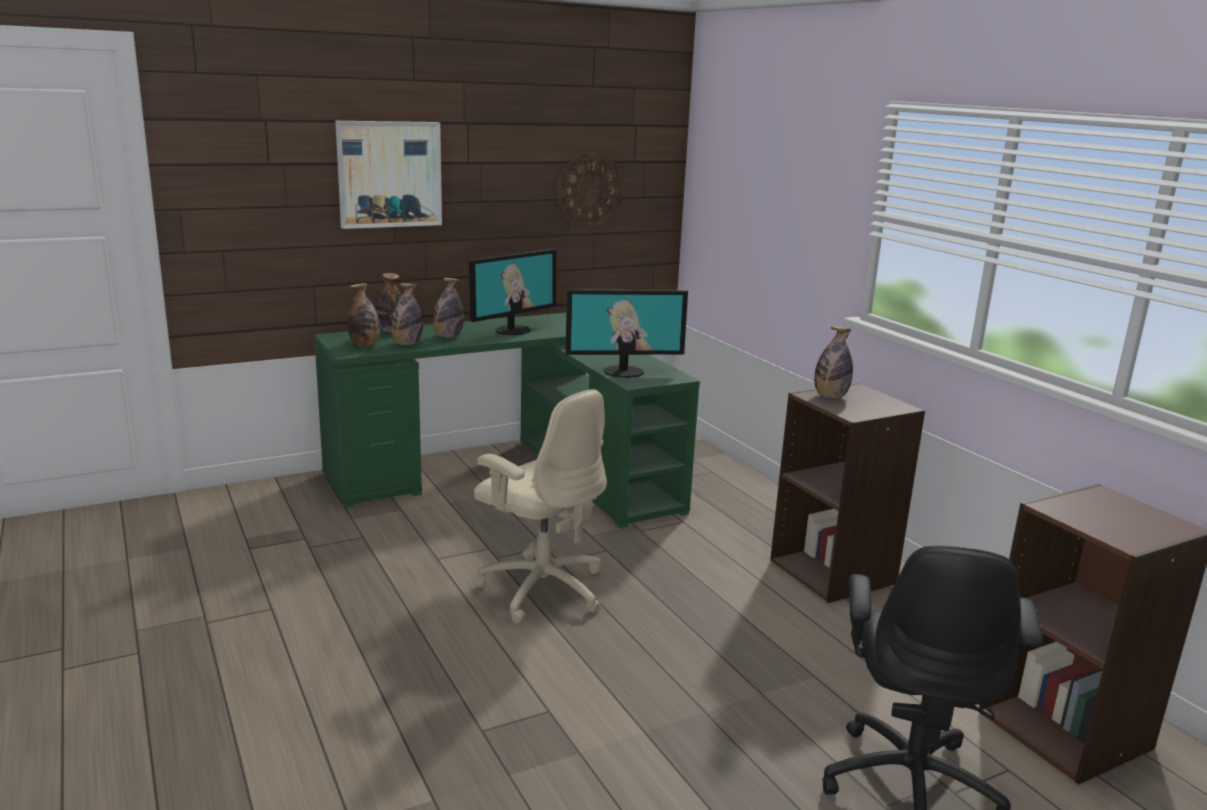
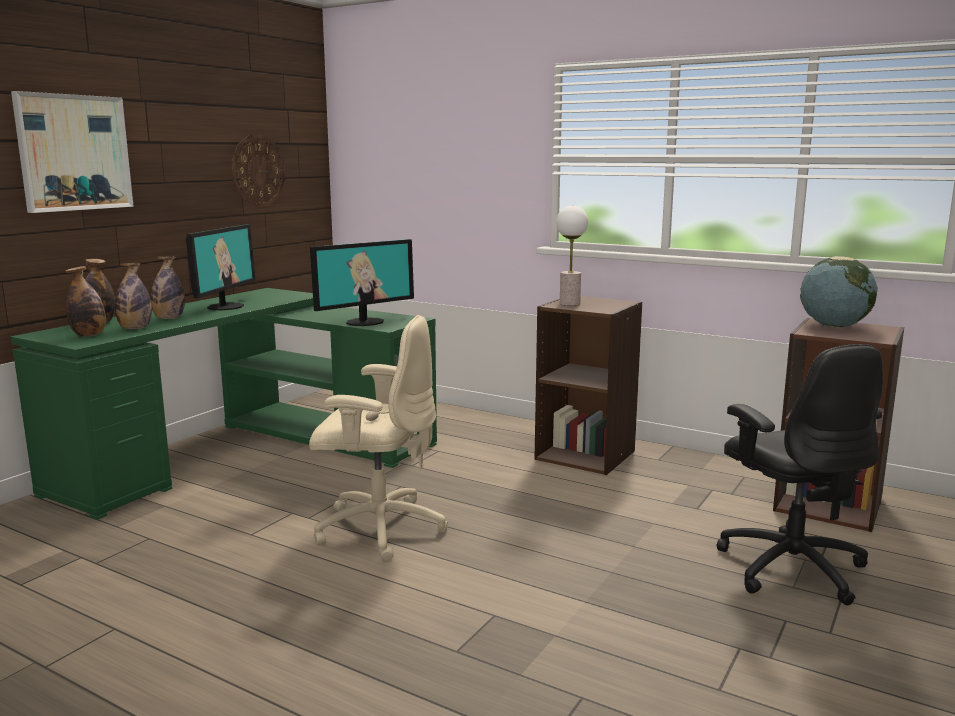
camera: 30 degrees left, 5 degrees down
(830, 396) = (569, 304): bottle -> table lamp
(1107, 506) = (834, 326): none -> globe

